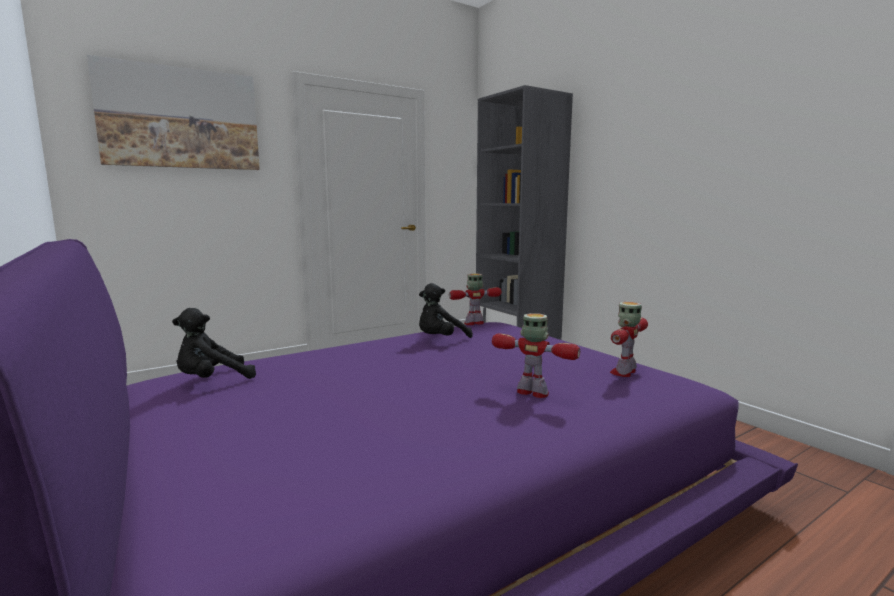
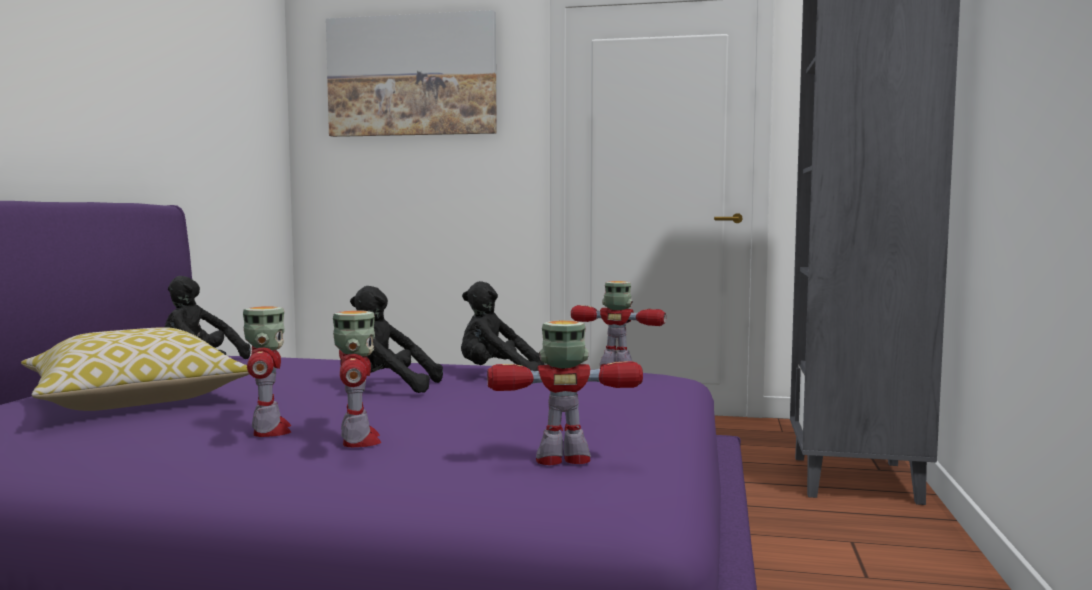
camera: 45 degrees right, 5 degrees down
(303, 419) = (135, 400): none -> pillow
(423, 362) = (387, 388): none -> black plush toy
(475, 404) = (269, 431): none -> toy robot

